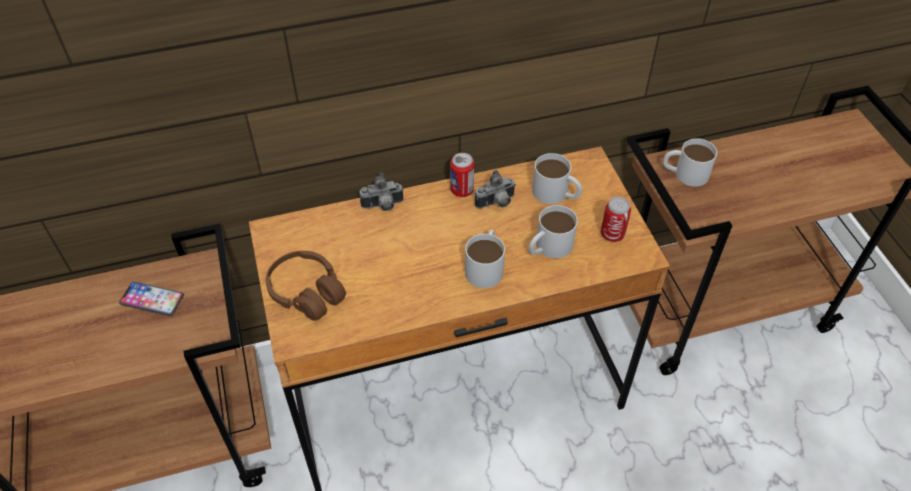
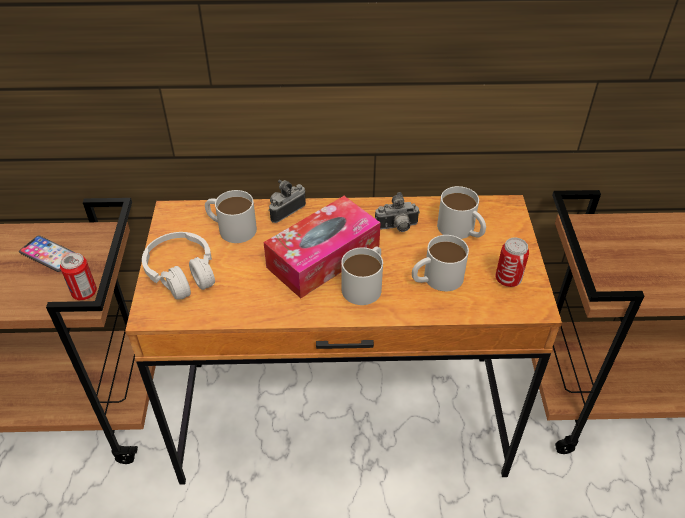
camera: 15 degrees right, 5 degrees down
(307, 292) = (182, 273): brown headphones -> white headphones
(383, 206) = (285, 210): camera -> camera turned 135 degrees clockwise
(437, 248) = (323, 257): none -> tissue box
(462, 190) = (367, 210): can -> can (84, 293)
(684, 173) = (608, 239): white mug -> white mug (231, 227)

